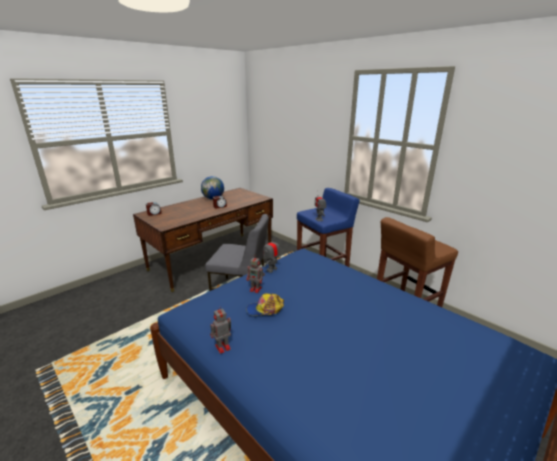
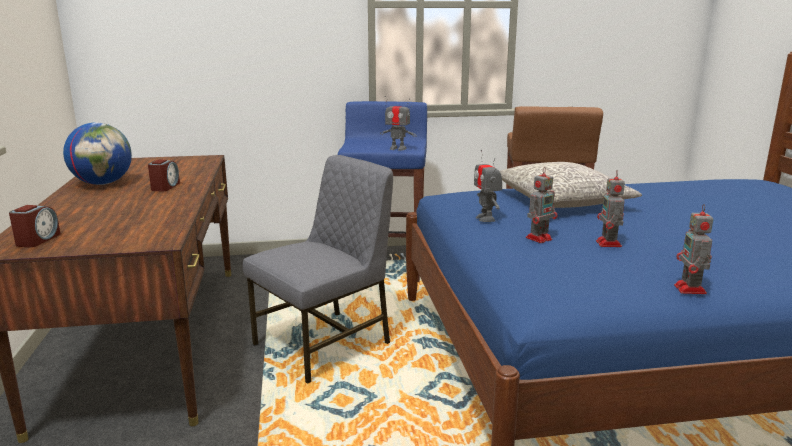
camera: 55 degrees left, 5 degrees down
(265, 309) = (609, 244): cap -> toy robot
(324, 281) = (563, 201): none -> grey pillow

